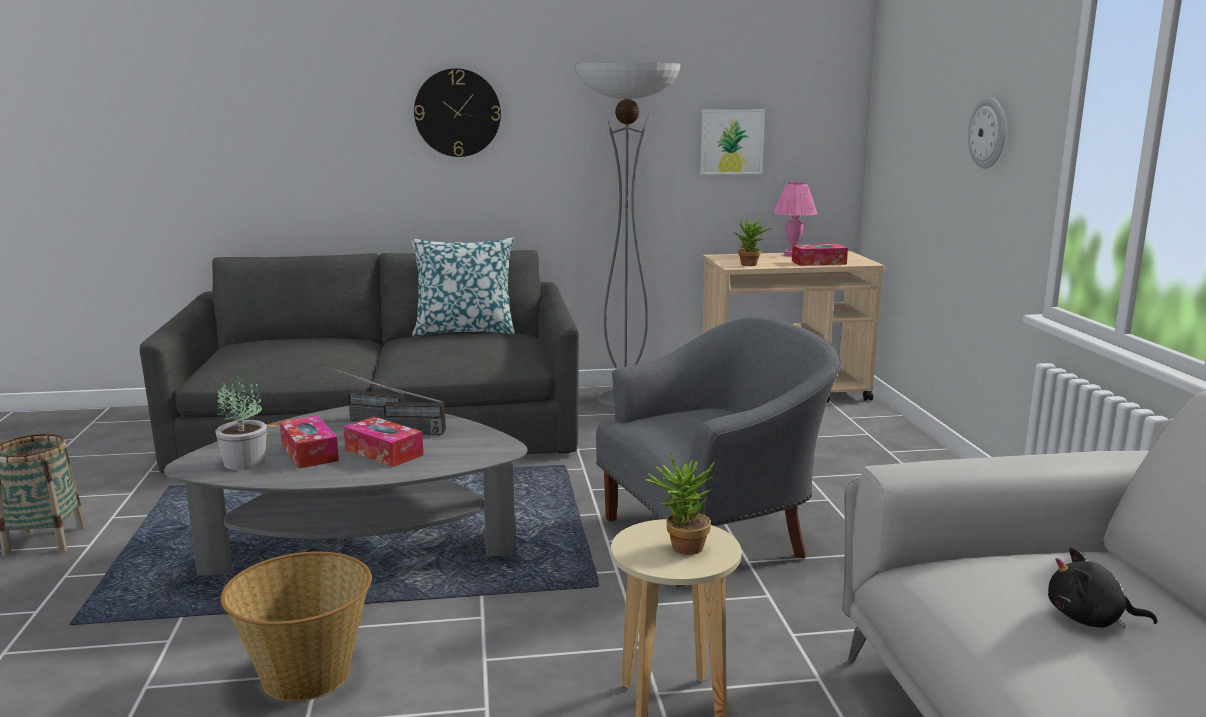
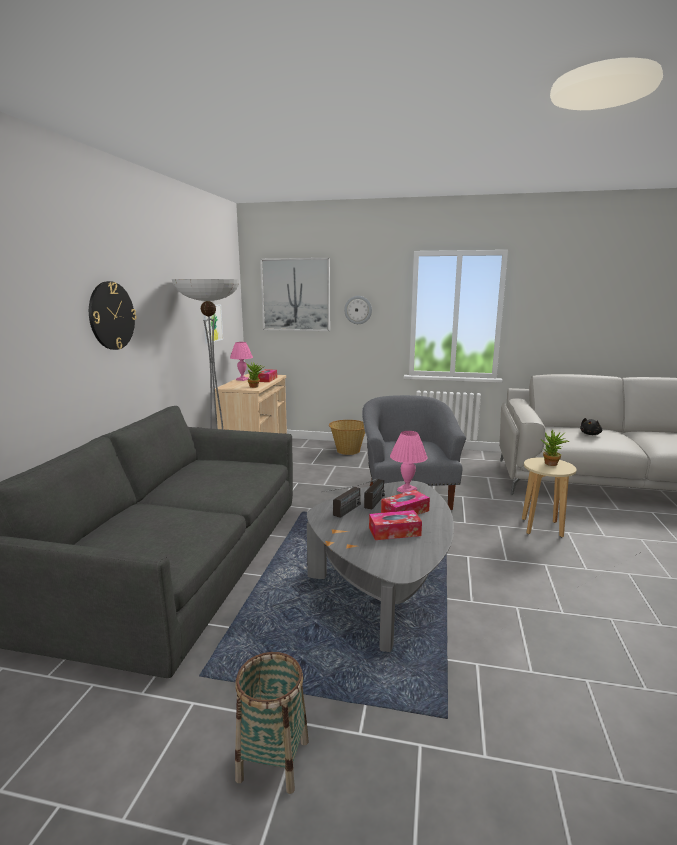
camera: 70 degrees left, 0 degrees up
(244, 462) = (403, 553): potted plant -> none
(306, 674) = (518, 610): basket -> basket (347, 451)
(465, 331) = (179, 470): pillow -> none
(474, 447) = (407, 490): none -> pink table lamp
(919, 95) = (295, 295): none -> picture

